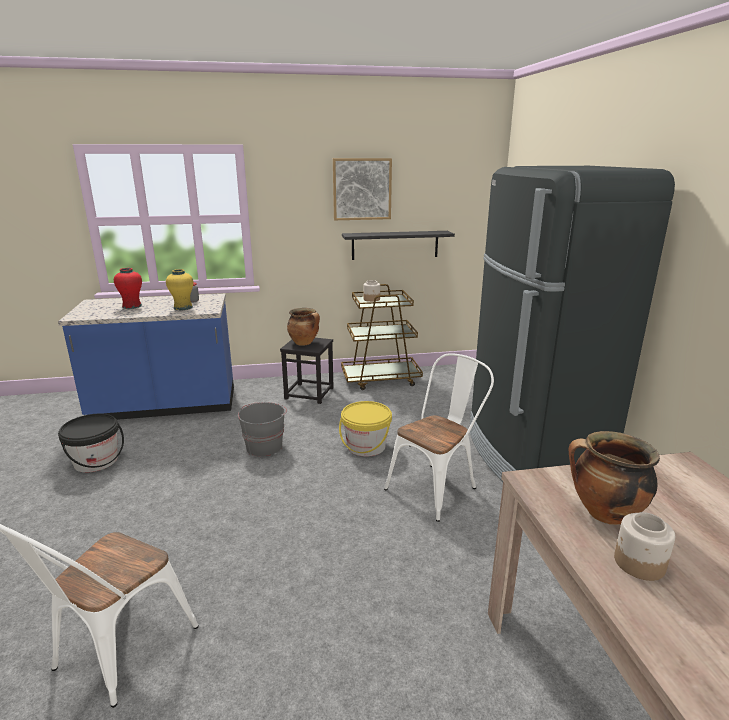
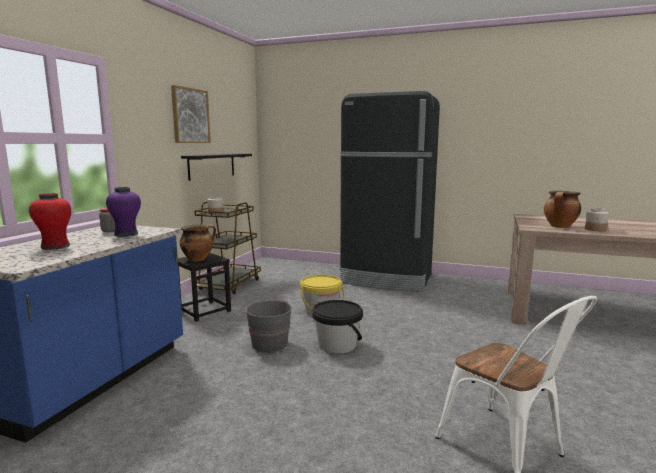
camera: 60 degrees left, 10 degrees down
(96, 461) = (159, 442): black bucket -> black bucket (337, 345)
(183, 307) = (126, 234): yellow vase -> purple vase
(437, 486) = (393, 305): white chair -> none

